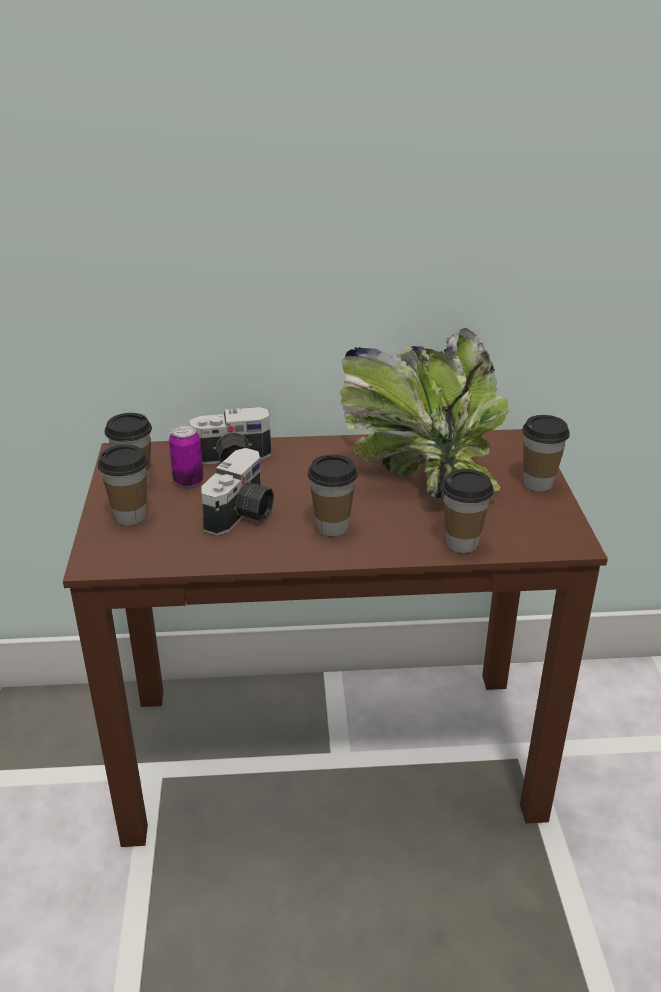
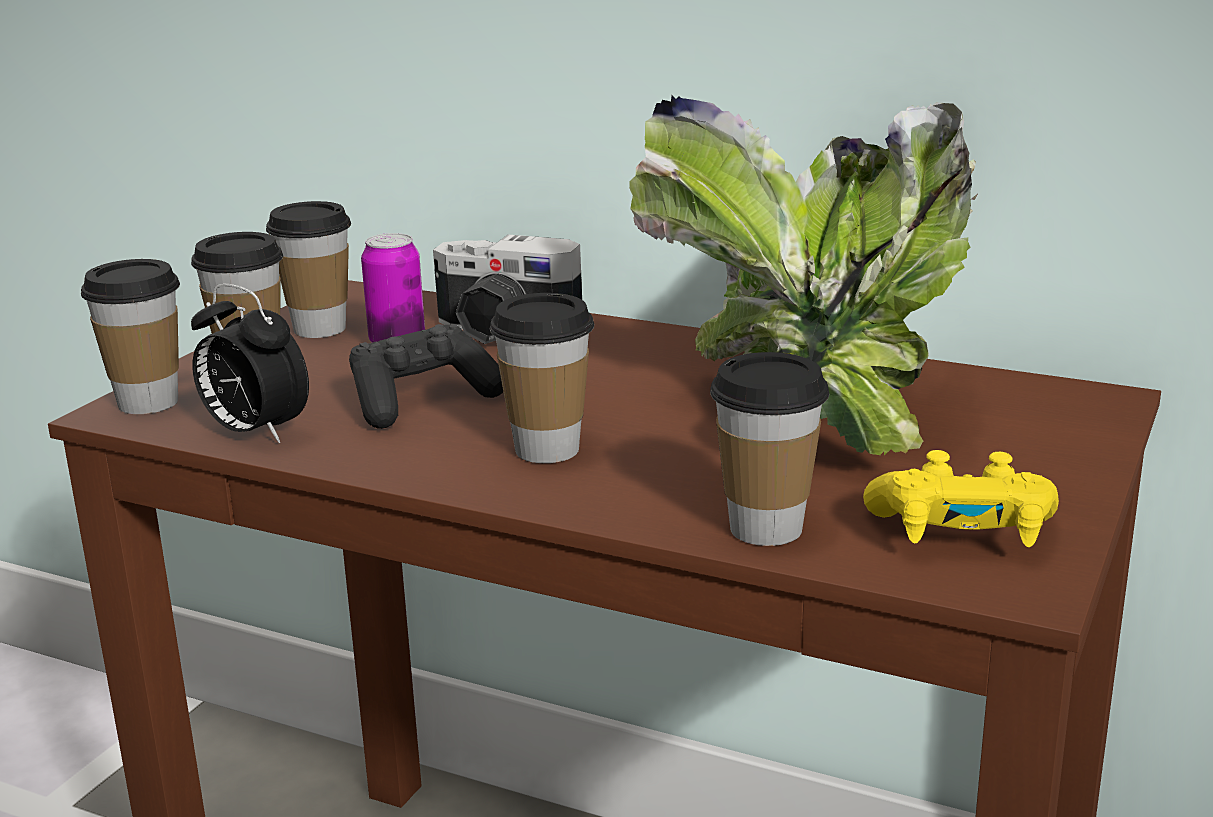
camera: 30 degrees right, 10 degrees down
(184, 556) = (254, 433): none -> alarm clock
(243, 514) = (421, 401): camera -> black game controller
(534, 525) = (962, 536): none -> yellow game controller
(538, 483) = (1055, 472): cup -> cup (148, 402)

